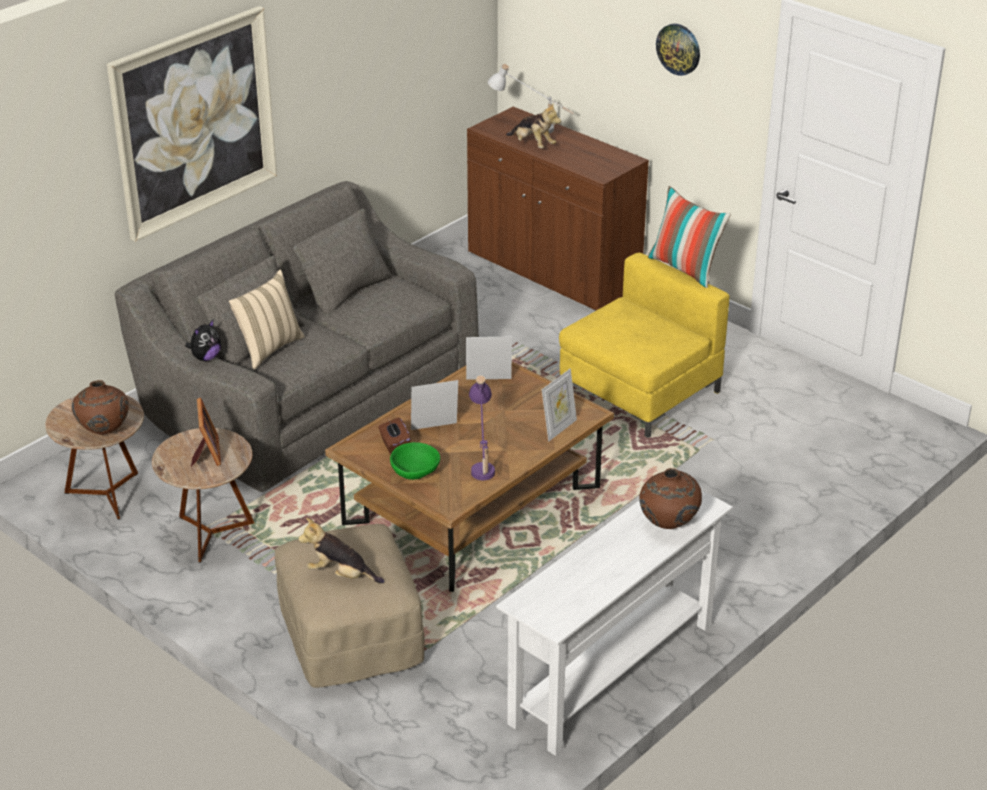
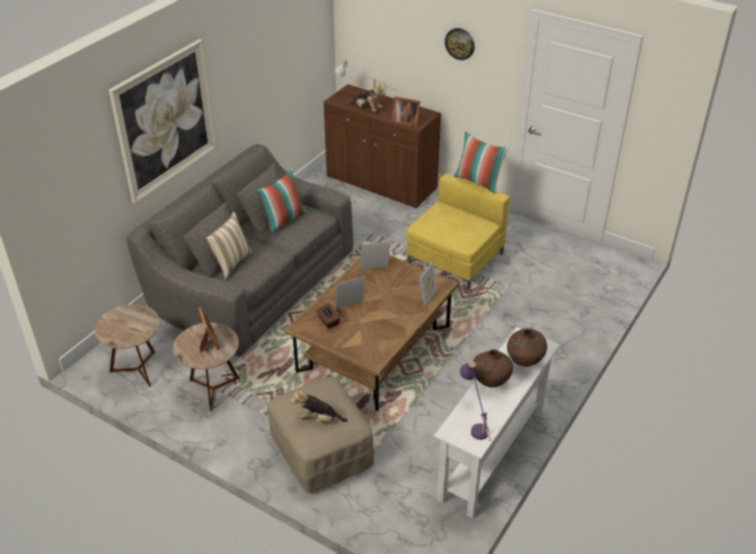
camera: 10 degrees left, 5 degrees up
(104, 432) = (136, 334): brown vase -> brown vase (490, 383)
(205, 357) = (193, 275): plush toy -> none
(364, 298) = (283, 220): none -> pillow
(414, 473) = (346, 339): green bowl -> none
(482, 462) = (386, 326): purple table lamp -> purple table lamp (475, 422)
(586, 168) = (405, 122): none -> picture frame

